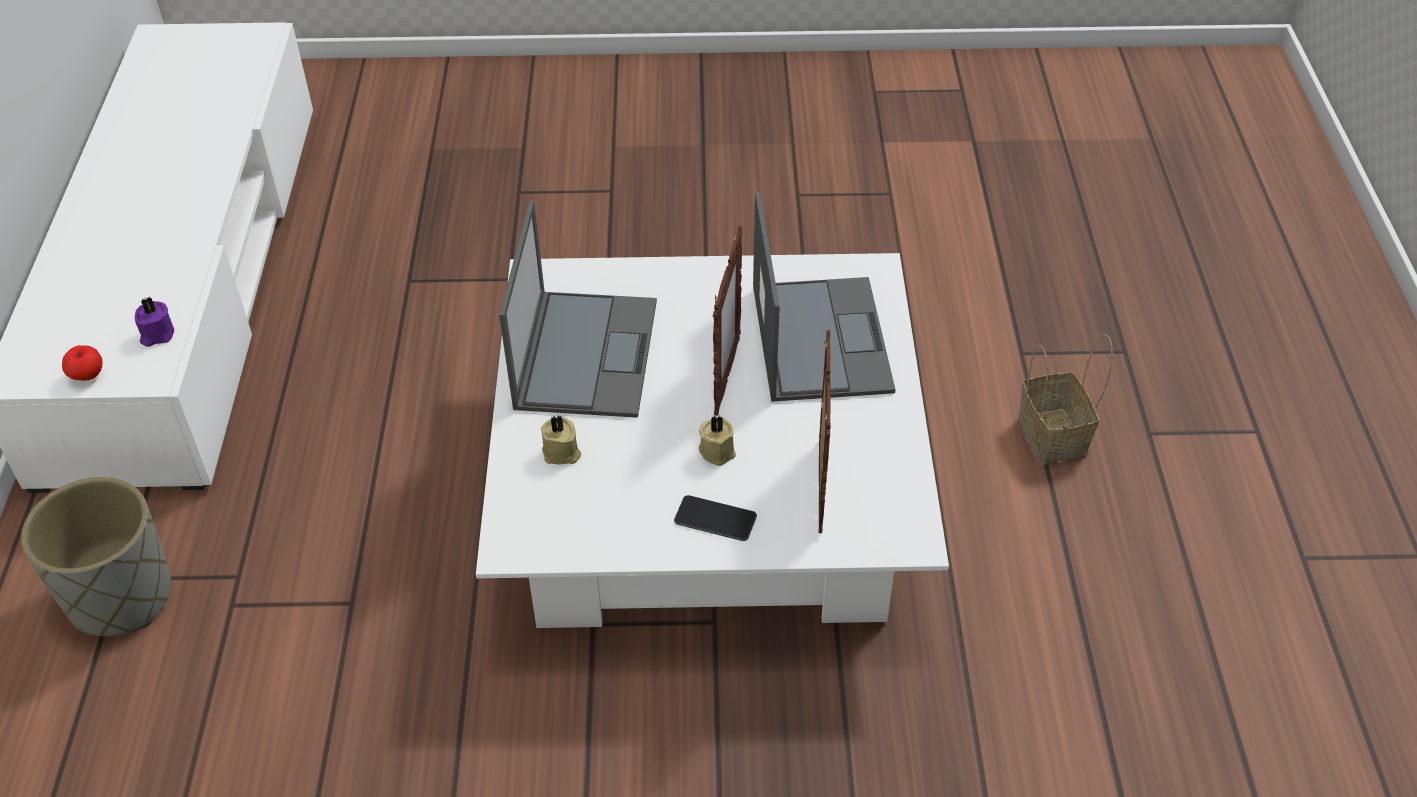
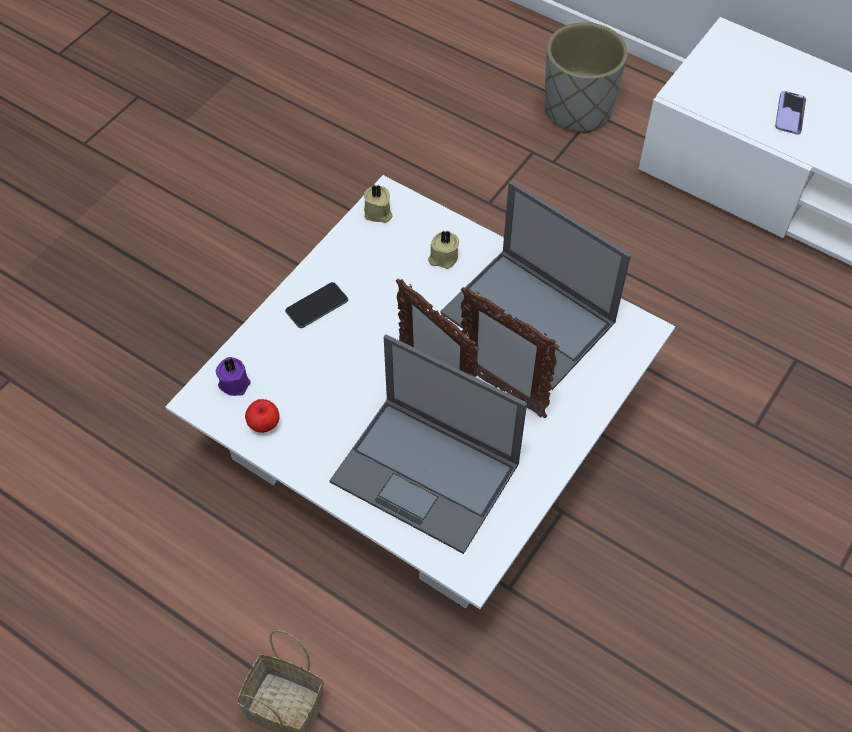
camera: 125 degrees right, 10 degrees up
(87, 376) = (705, 66): apple -> apple (264, 424)
(138, 284) = (790, 114): none -> phone
(157, 334) = (724, 107): purple candle -> purple candle (234, 382)
(718, 450) = (372, 341): beige candle -> beige candle (378, 213)
(819, 488) = (289, 377): picture frame -> picture frame (502, 390)

